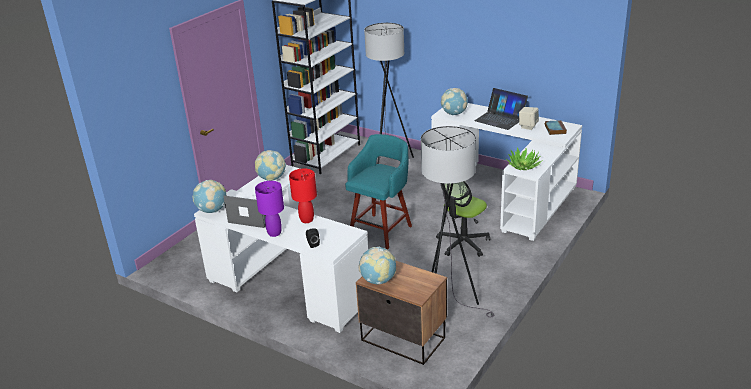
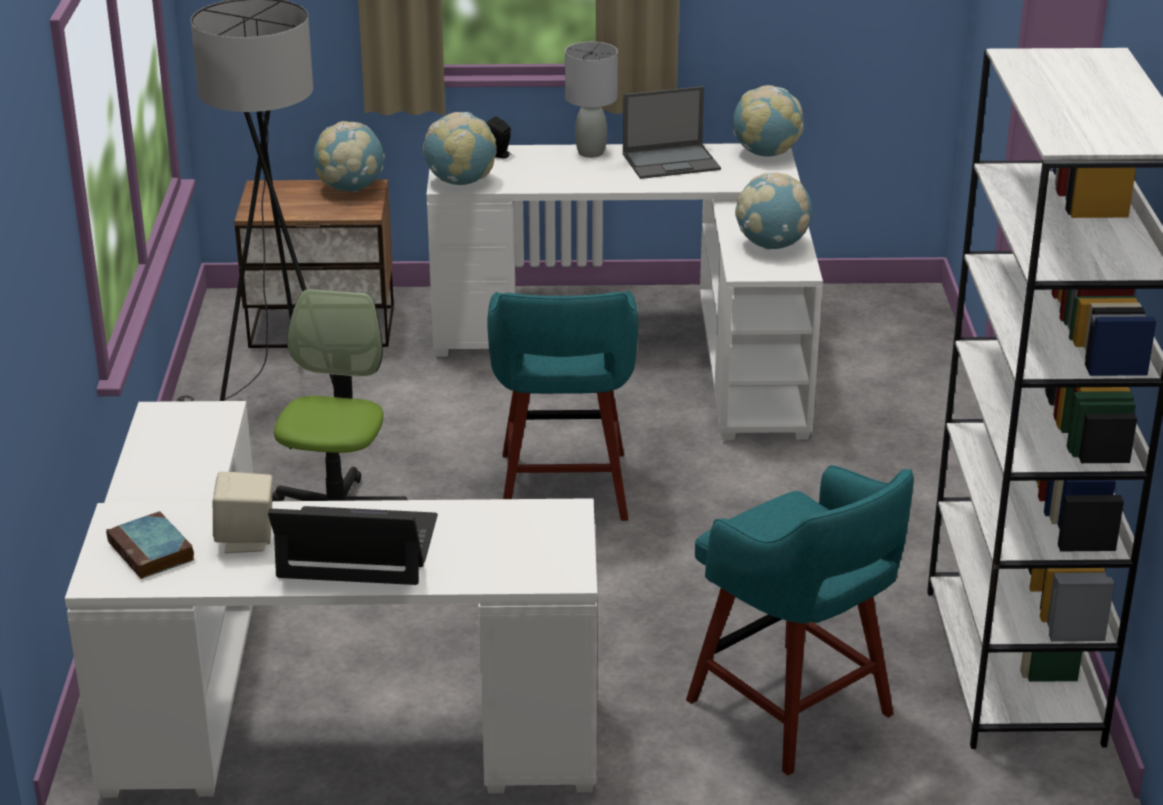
camera: 145 degrees right, 0 degrees up
(274, 233) = (591, 152): purple table lamp -> grey table lamp
(307, 220) = (562, 182): red table lamp -> none
(388, 160) = (793, 711): grey floor lamp -> turquoise stool
(454, 114) = (527, 527): globe -> globe (460, 182)
(523, 166) = (196, 426): potted plant -> none

